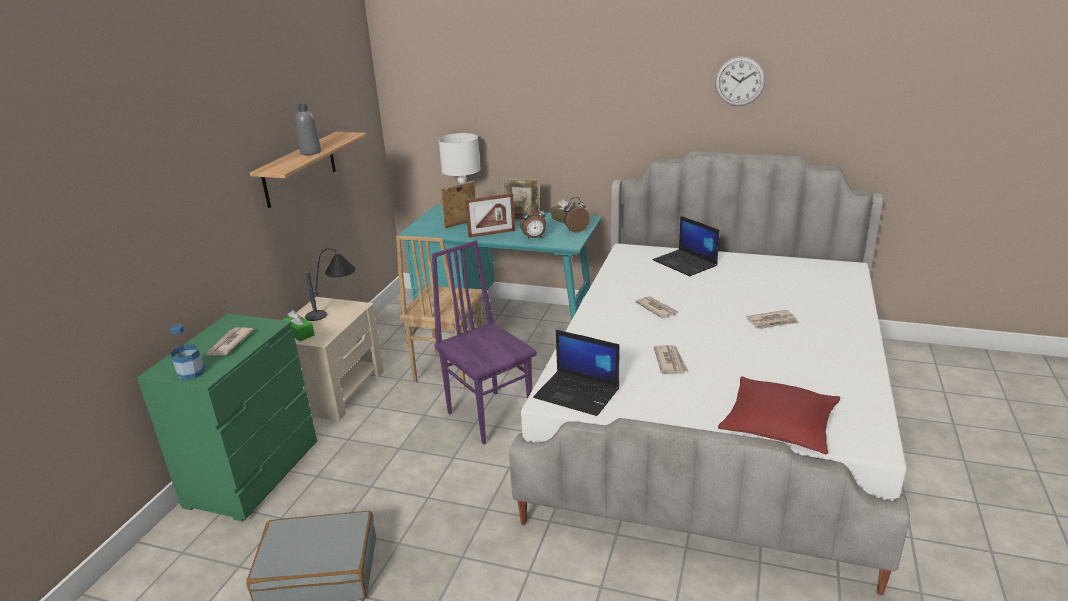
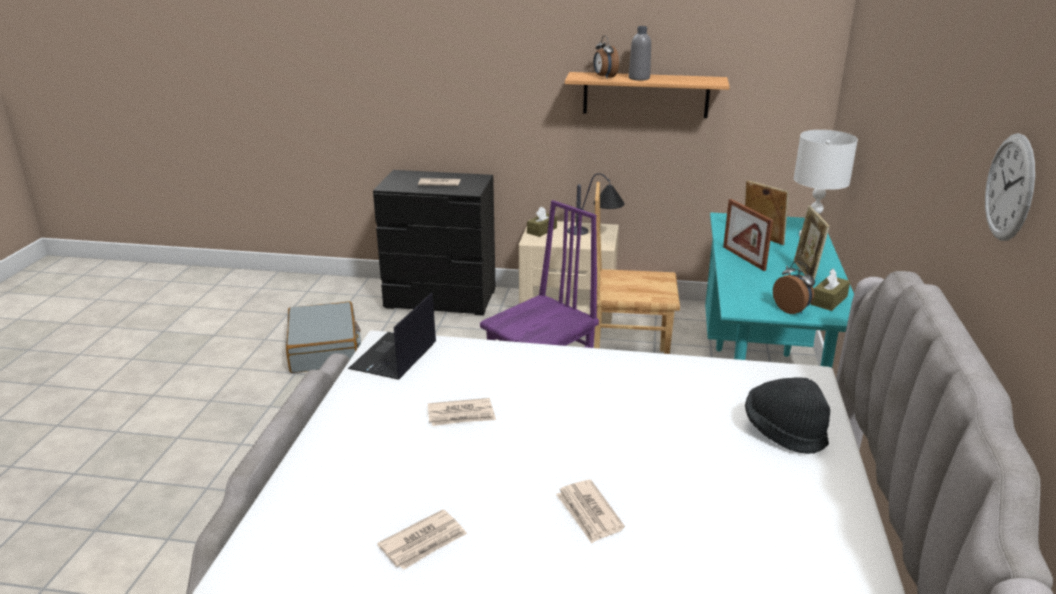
camera: 80 degrees right, 0 degrees up
(191, 373) = (395, 182): bottle -> none
(253, 473) = (441, 299): green dresser -> black dresser
(299, 333) = (542, 230): green tissue box -> brown tissue box
(534, 238) = (744, 284): alarm clock -> alarm clock (604, 77)
(656, 309) = (606, 404): newspaper -> newspaper (424, 542)
(686, 263) = (784, 432): laptop -> black hat
(779, 425) = (305, 494): red pillow -> none

